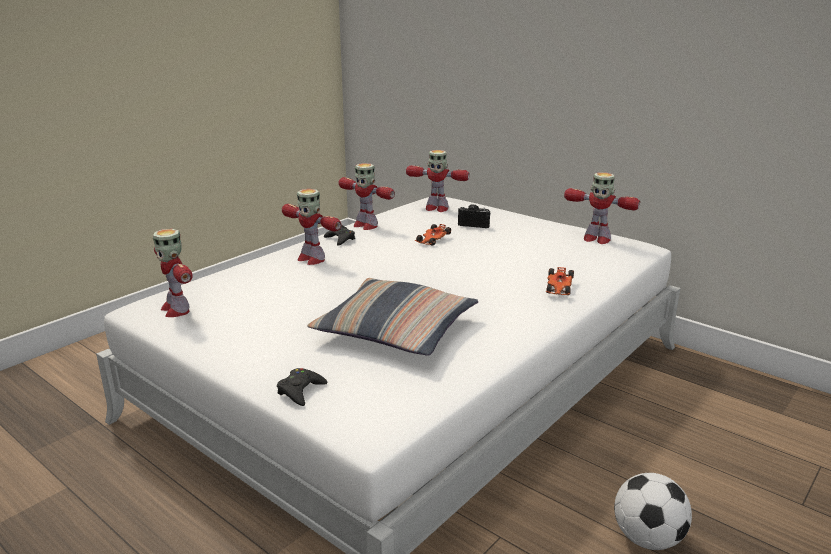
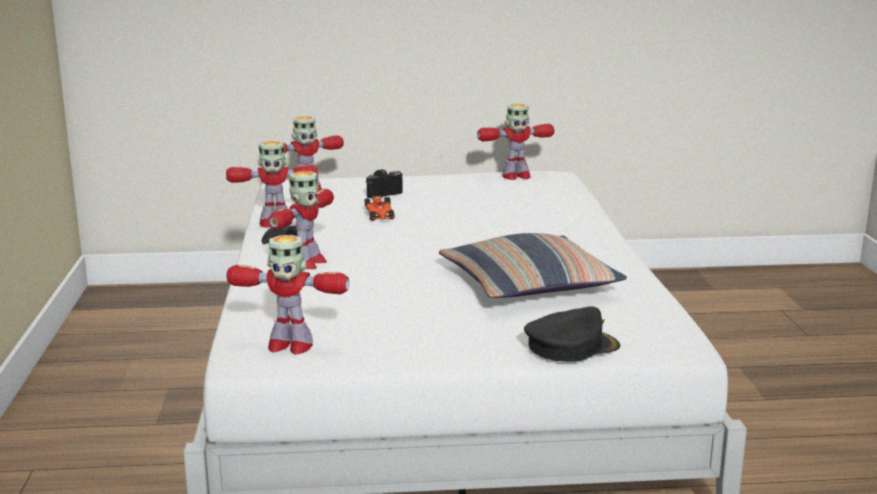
camera: 45 degrees left, 5 degrees down
(300, 391) = (571, 346): black game controller -> black cap
(311, 259) = (307, 263): toy robot -> toy robot turned 60 degrees counterclockwise
(559, 287) = (570, 217): toy car -> none
(647, 538) = (772, 394): football -> none

